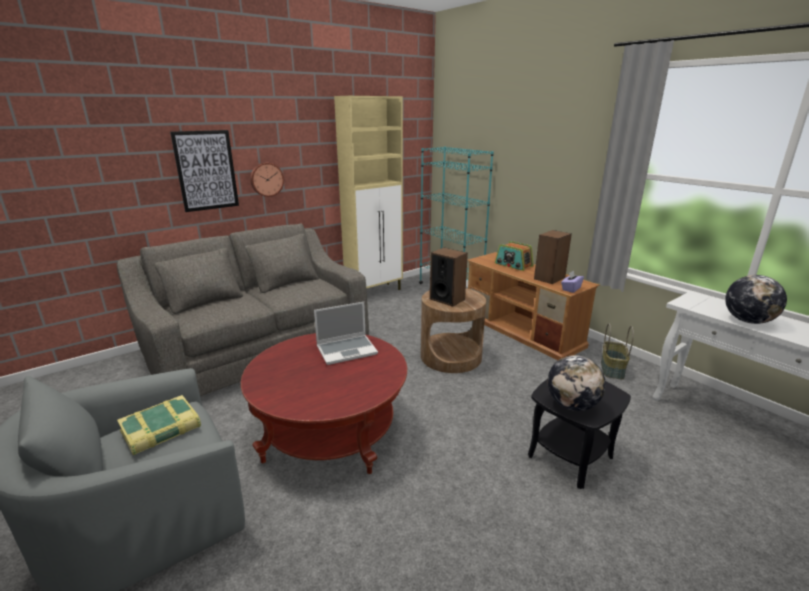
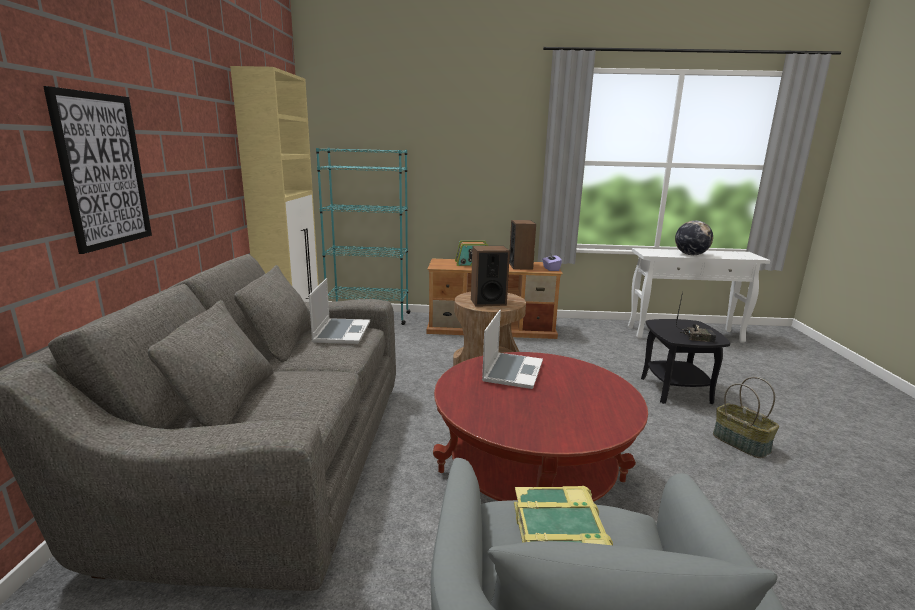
camera: 50 degrees left, 5 degrees down
(266, 179) = (176, 189): wall clock -> none
(313, 287) = (341, 332): none -> laptop
(572, 405) = (697, 337): globe -> radio
(613, 369) = (589, 331): basket -> basket (741, 443)

